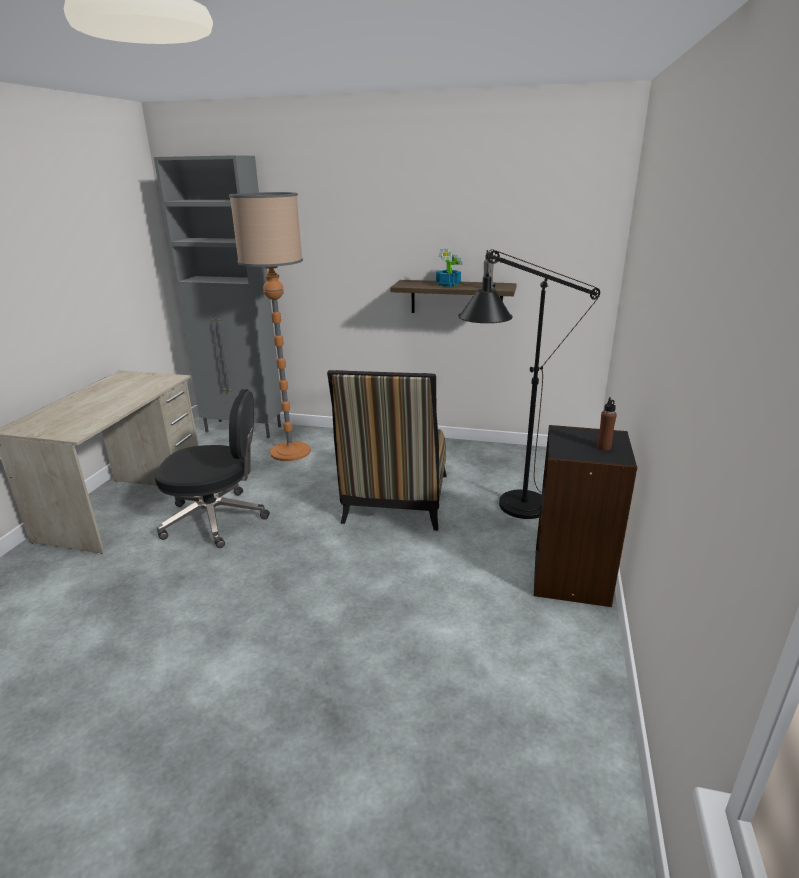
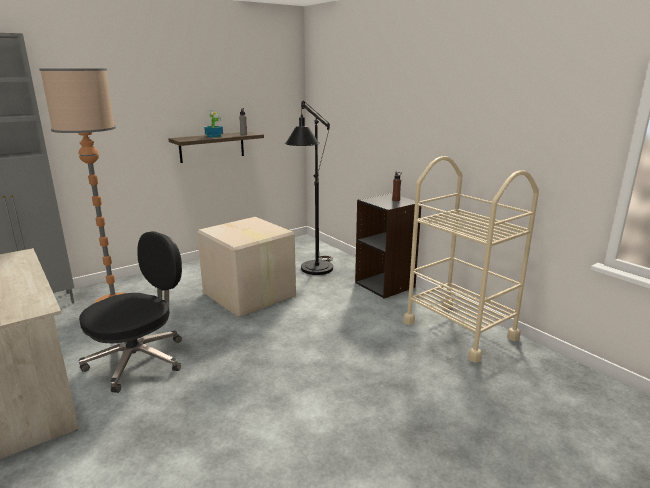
camera: 50 degrees left, 5 degrees down
(395, 502) = (249, 295): chair -> cardboard box
(554, 718) = (459, 330): none -> beige cart

